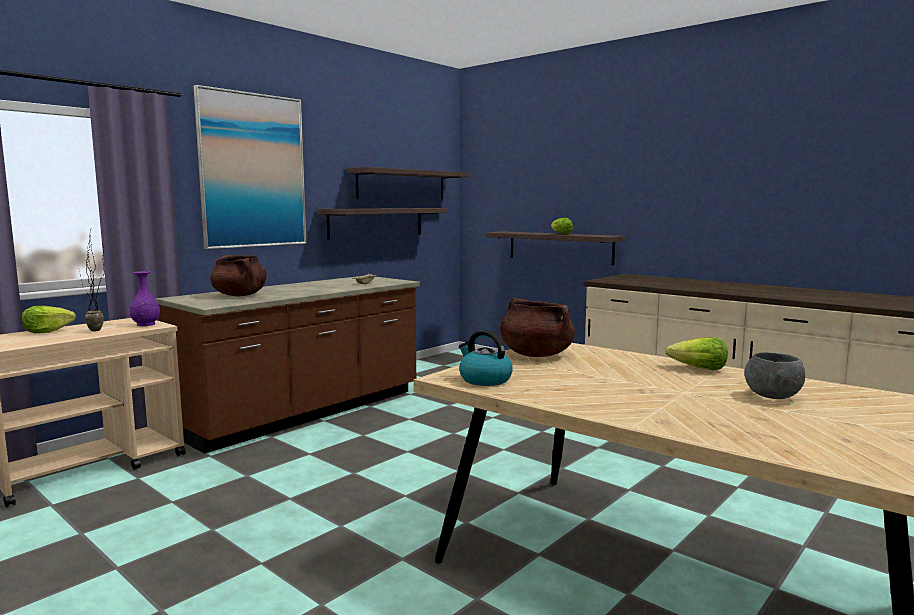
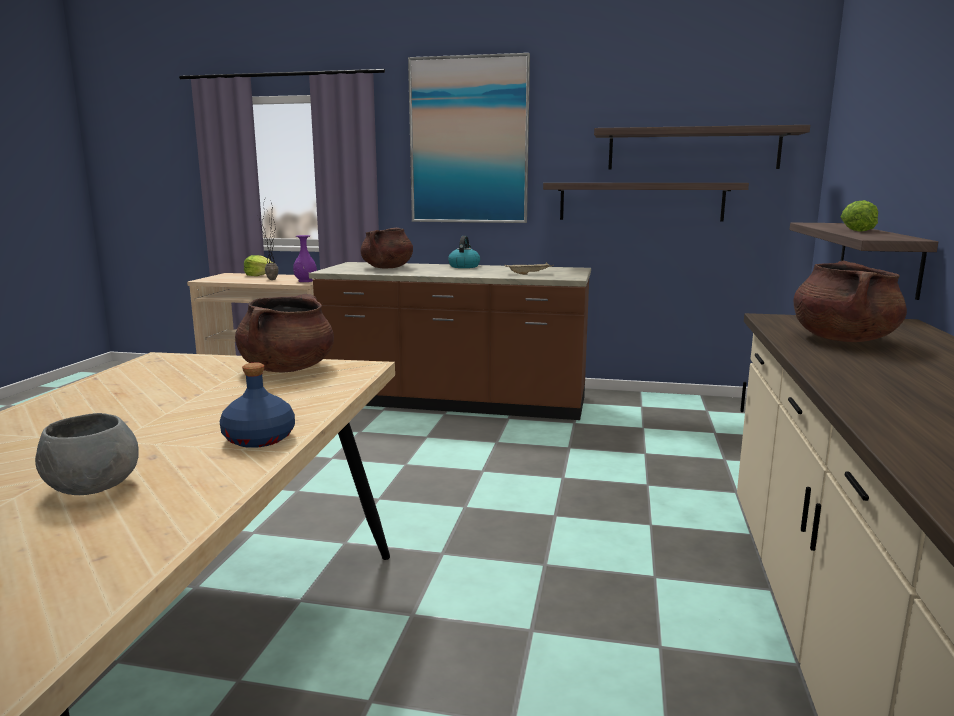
camera: 60 degrees right, 5 degrees up
(484, 380) = (153, 368): kettle -> kettle (464, 266)
(658, 282) = (843, 339): none -> brown cooking pot
(698, 369) = (258, 439): lettuce -> blue bottle

